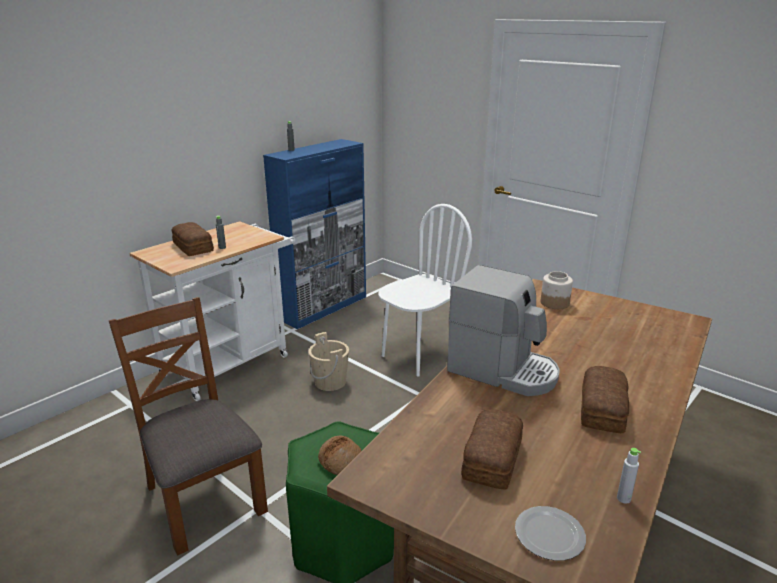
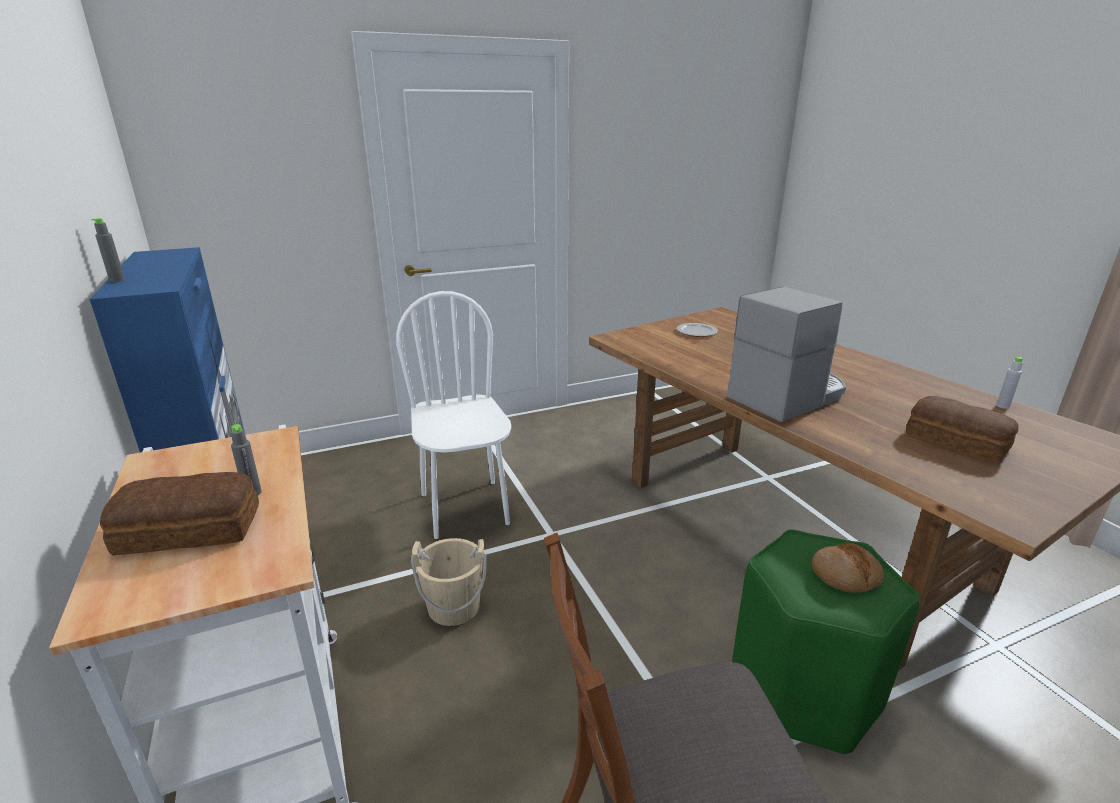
camera: 65 degrees left, 0 degrees up
(548, 534) = (1067, 446): plate -> plate (696, 332)
(554, 303) = (654, 342): jar -> none
(603, 409) = (866, 377): bread -> none

